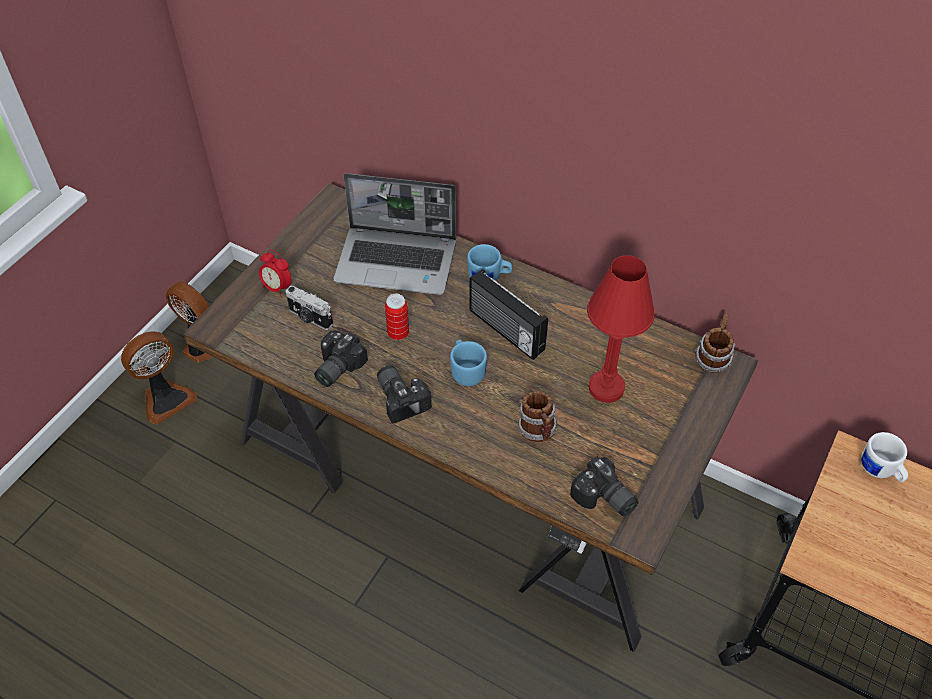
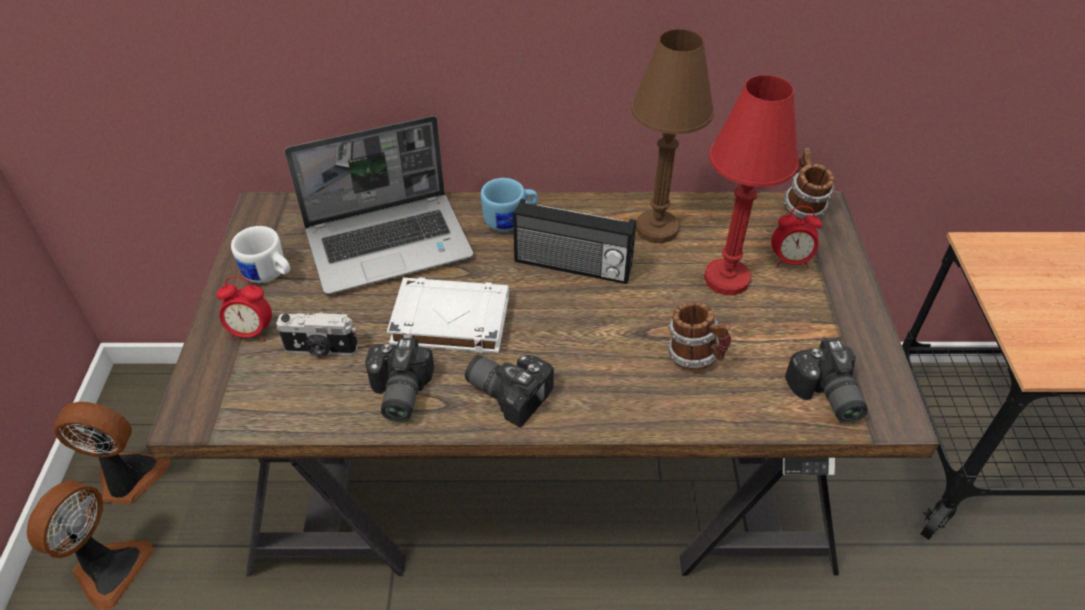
camera: 30 degrees left, 5 degrees down
(398, 333) = (449, 321): can -> white book
(466, 370) = (562, 327): blue mug -> none
(587, 328) = (657, 229): none -> brown table lamp
(603, 499) = (825, 396): camera -> camera turned 60 degrees clockwise
(665, 395) = (790, 261): none -> alarm clock
(880, 471) = (1015, 252): white mug -> white mug (269, 275)

